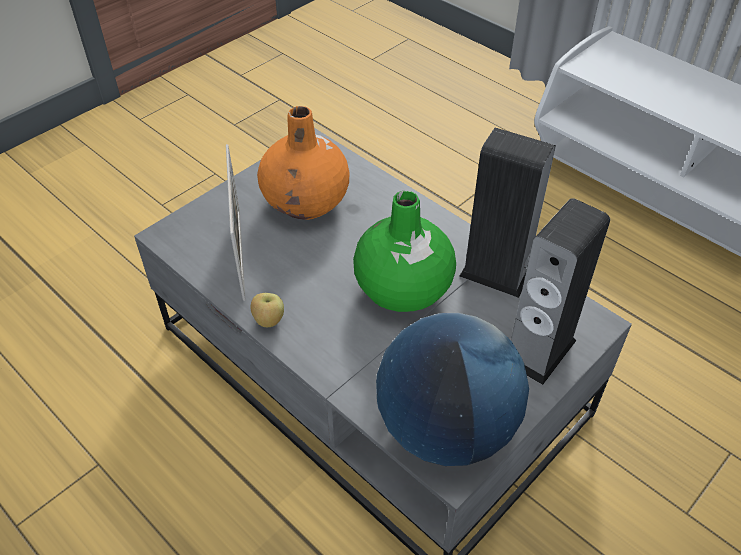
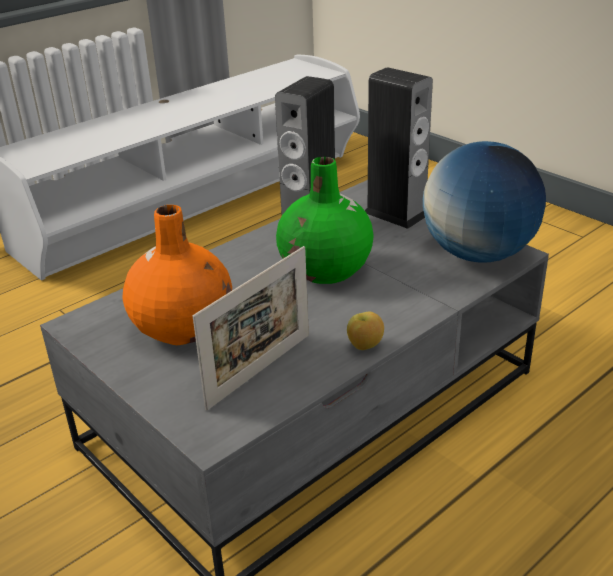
camera: 85 degrees left, 15 degrees down
(241, 254) = (260, 370): picture frame -> picture frame turned 135 degrees clockwise

